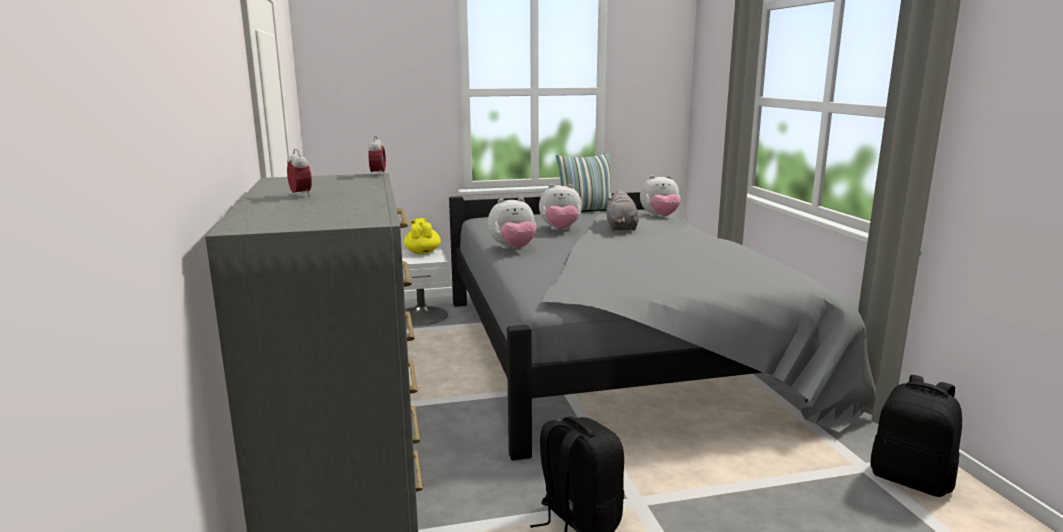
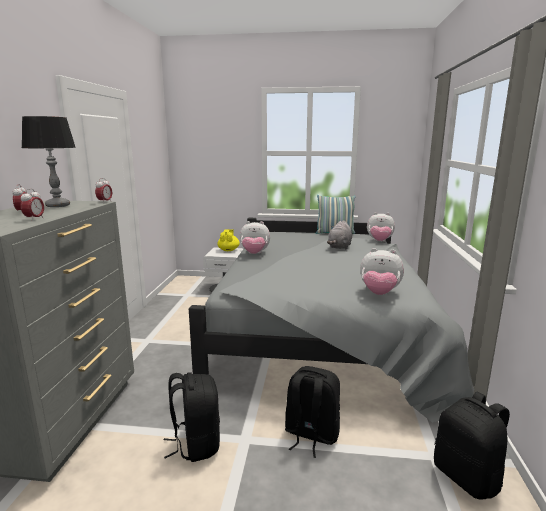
camera: 20 degrees right, 0 degrees up
(320, 184) = (57, 205): none -> table lamp
(362, 202) = (34, 219): none -> alarm clock
(560, 230) = (300, 244): plush toy -> plush toy (379, 293)
(713, 477) = (311, 435): none -> black backpack

